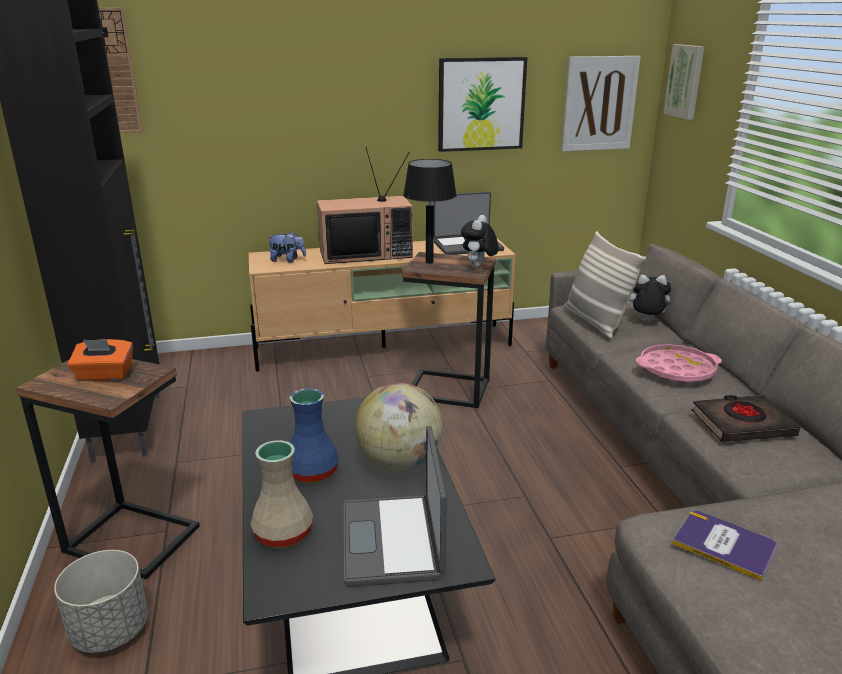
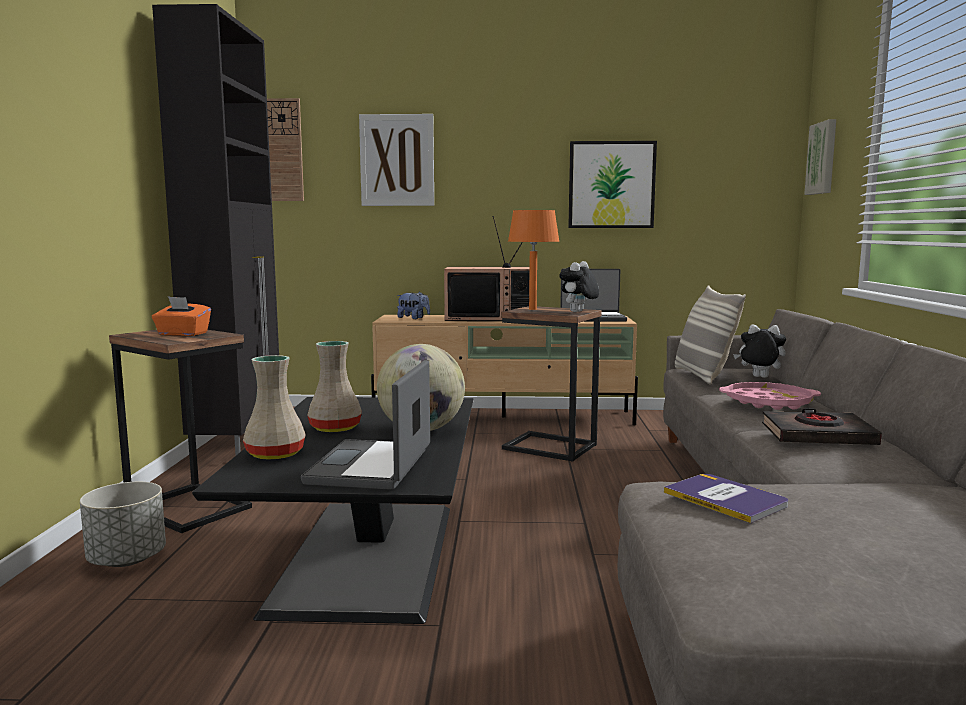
camera: 15 degrees right, 15 degrees down
(311, 472) = (334, 428): blue vase -> beige vase
(429, 262) = (532, 309): black table lamp -> orange table lamp
(599, 104) = (736, 187): picture -> picture (397, 160)

